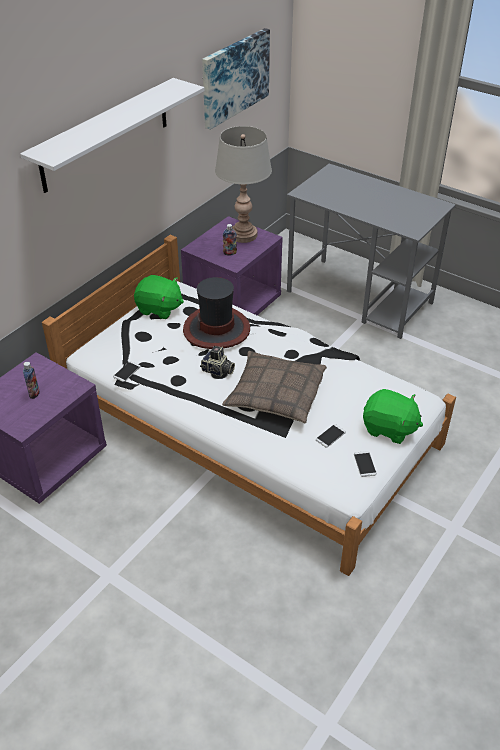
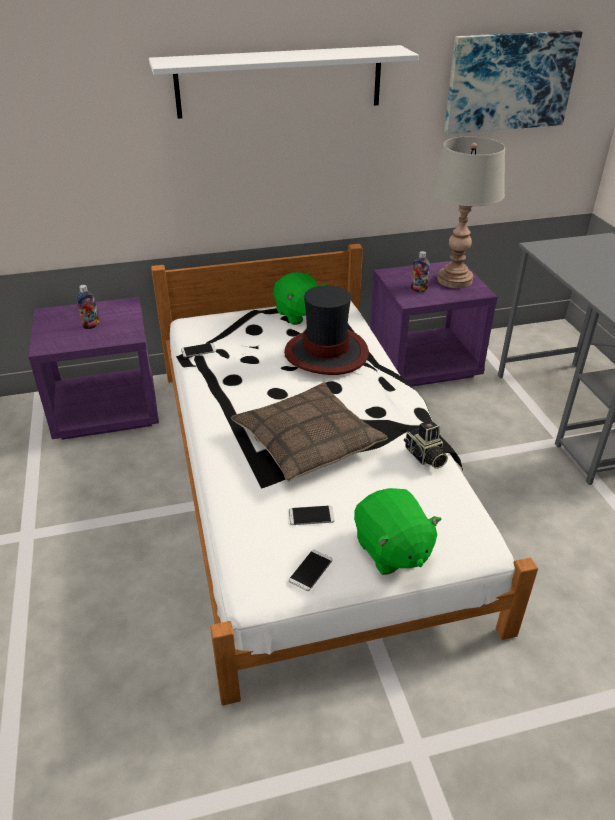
camera: 40 degrees right, 5 degrees down
(217, 371) = (278, 389): camera -> camera (424, 457)

